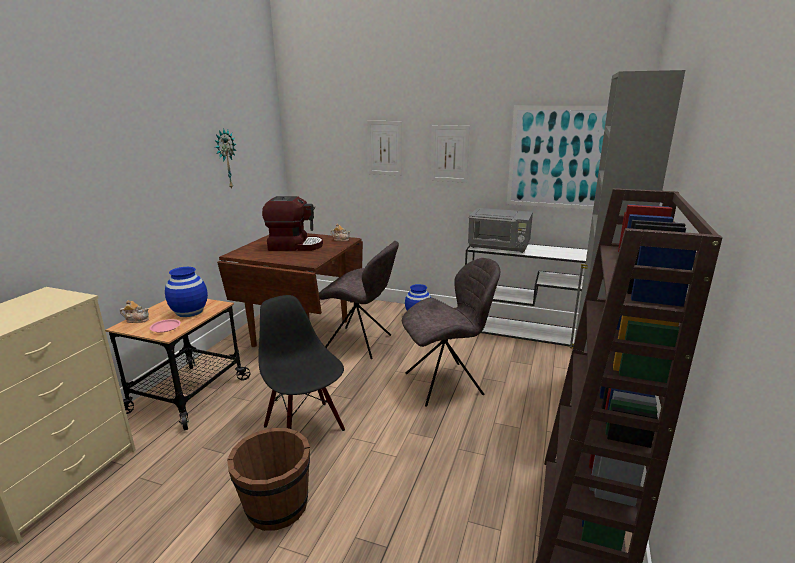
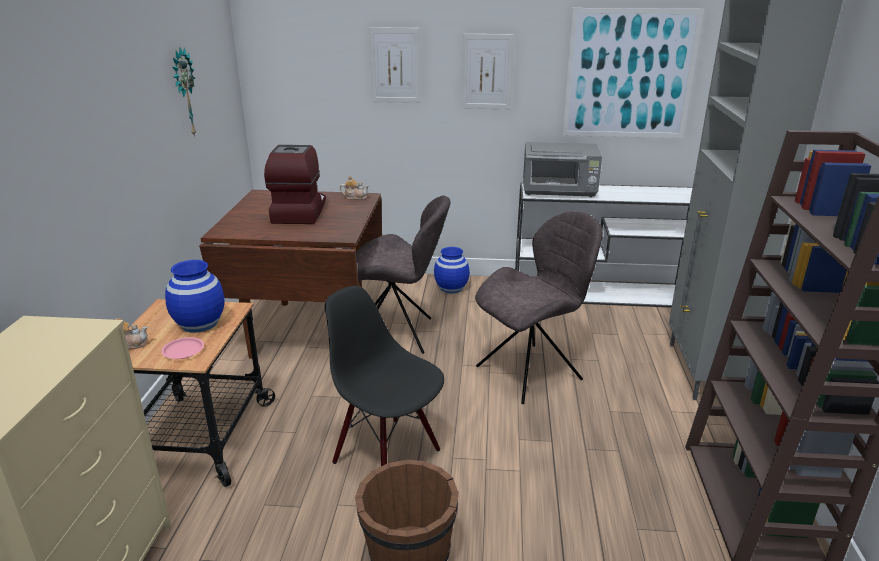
camera: 15 degrees left, 5 degrees up
(295, 246) = (299, 212): coffee machine -> coffee machine turned 75 degrees counterclockwise

